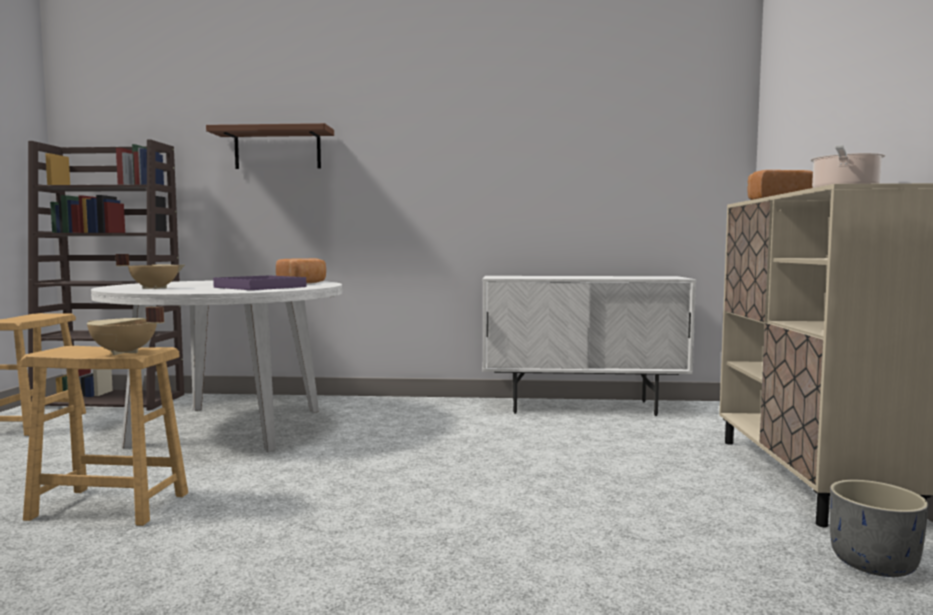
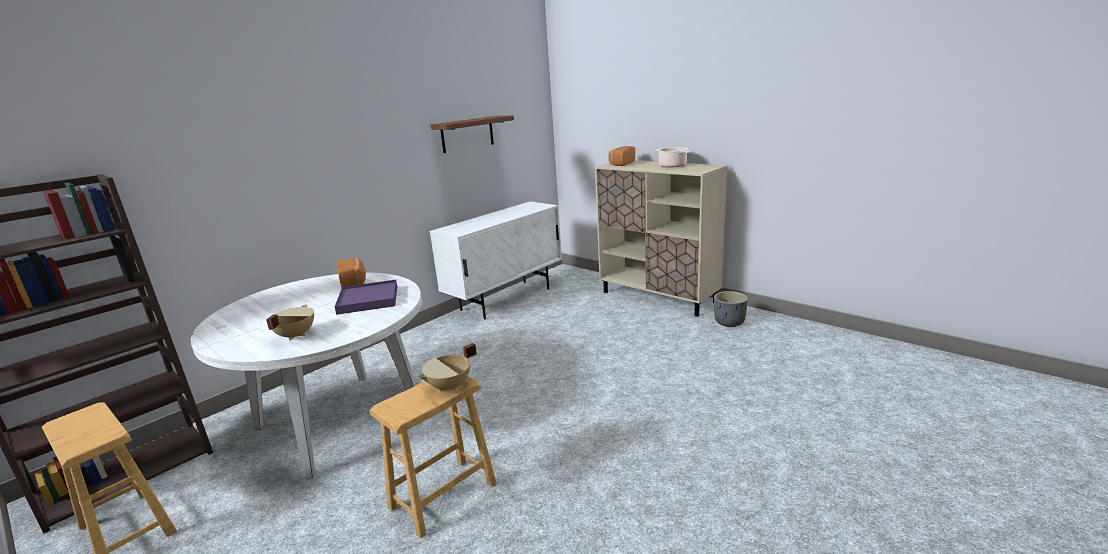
camera: 50 degrees left, 15 degrees up
(277, 149) = (231, 158): brown shelf -> brown shelf (467, 134)

